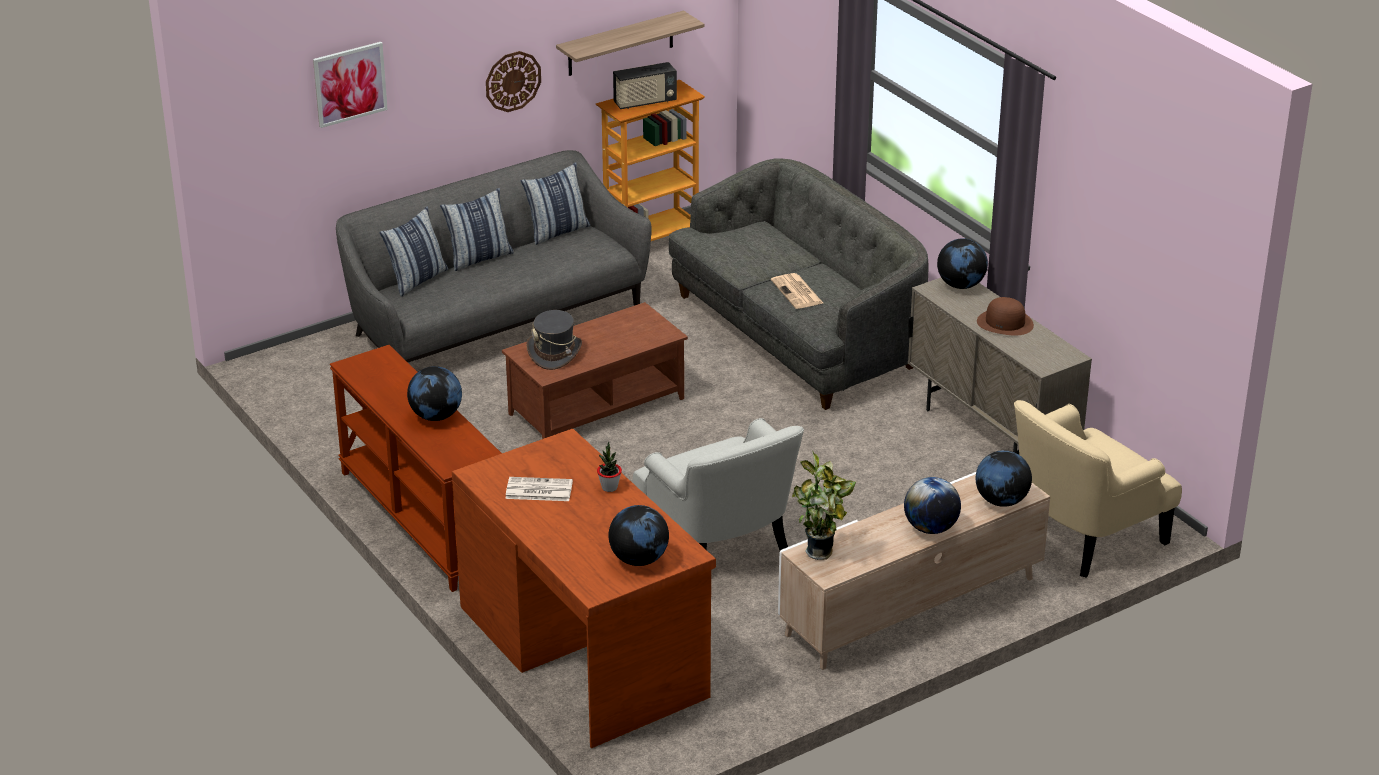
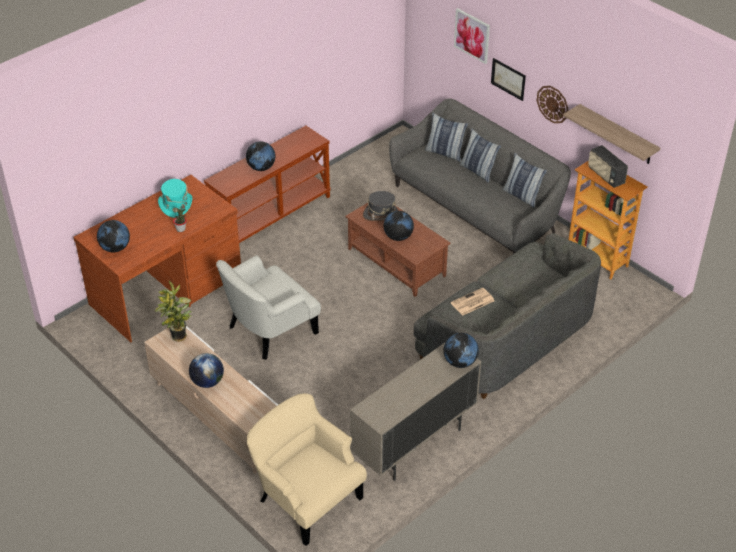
camera: 80 degrees right, 10 degrees up
(429, 103) = (508, 79): none -> picture
(538, 490) = (175, 205): newspaper -> turquoise hat
(1001, 501) = (240, 413): globe -> globe (398, 237)
(1005, 323) = (416, 387): brown hat -> none

